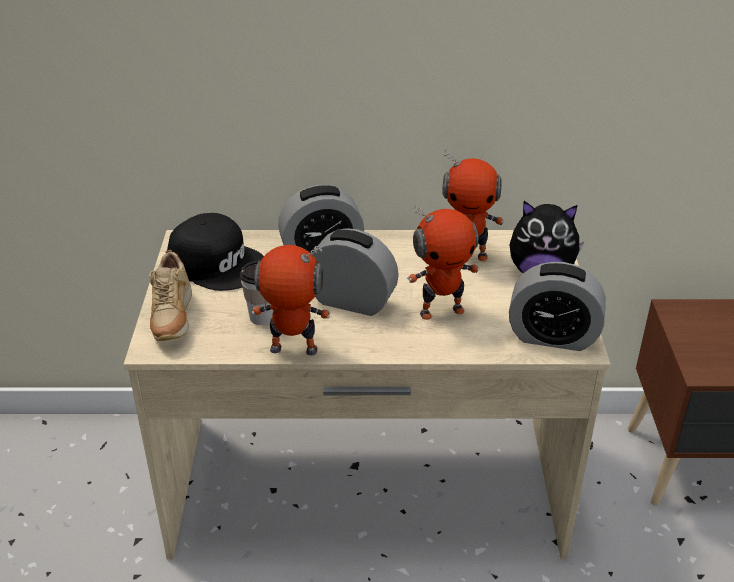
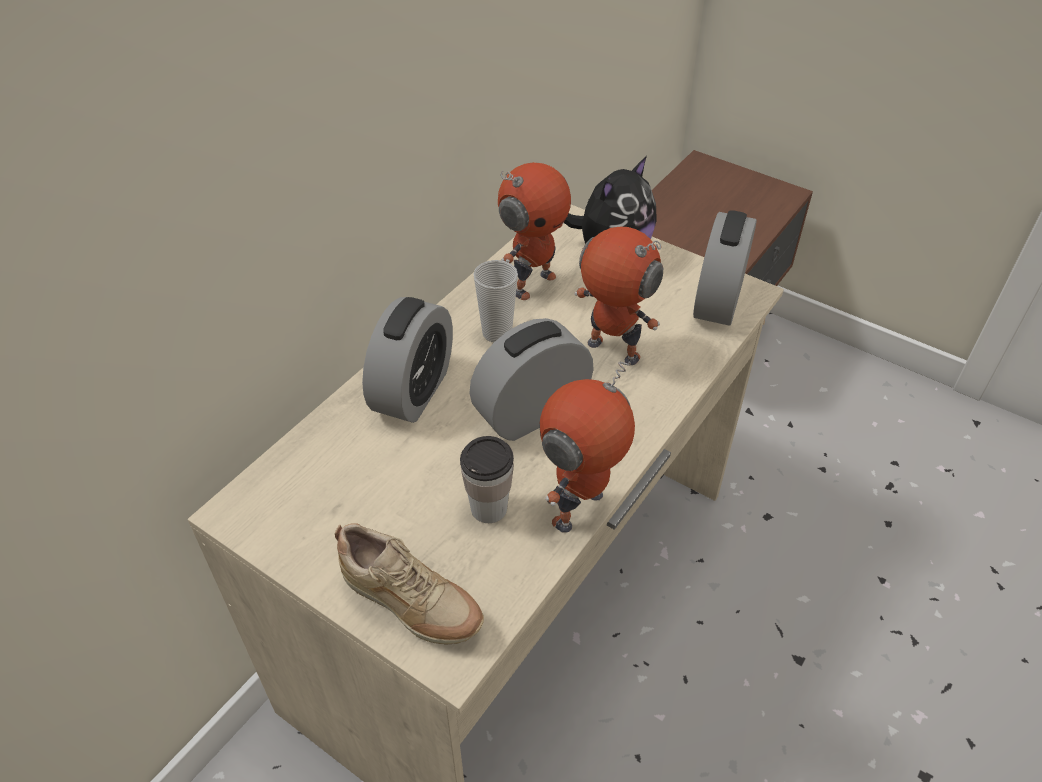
camera: 55 degrees left, 10 degrees up
(218, 263) = (330, 498): black cap -> none
(404, 261) = (497, 333): none -> cup
(441, 310) = (611, 352): toy robot -> toy robot turned 75 degrees counterclockwise
(552, 337) = (718, 301): alarm clock -> alarm clock turned 150 degrees clockwise

